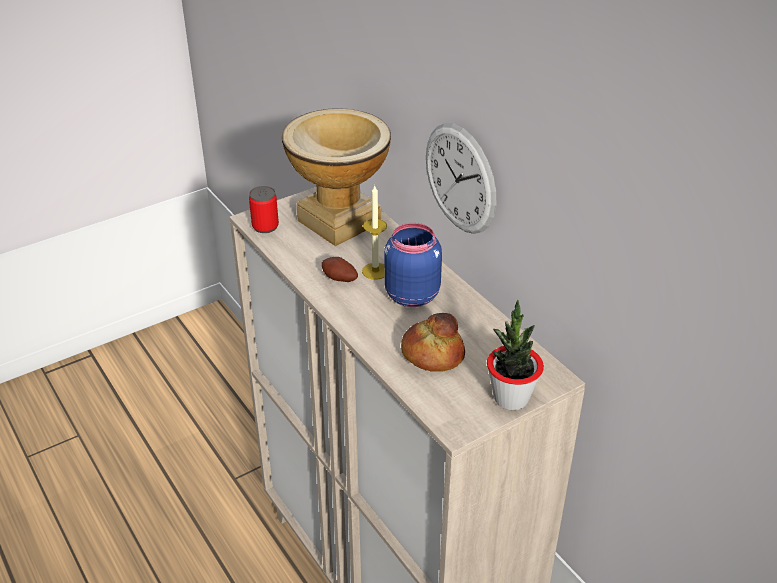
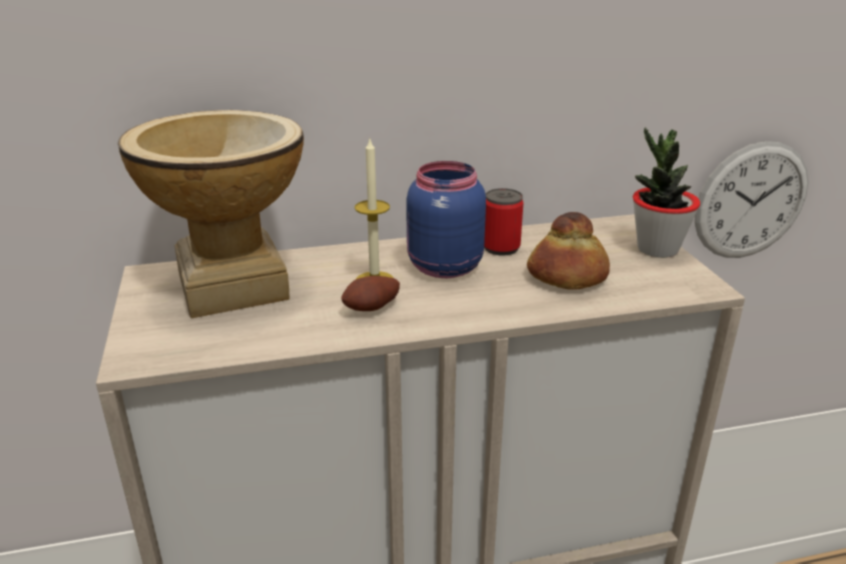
camera: 70 degrees left, 10 degrees down
(265, 226) = (172, 349): can -> can (501, 248)
(460, 178) = (391, 109): wall clock -> wall clock (751, 201)

